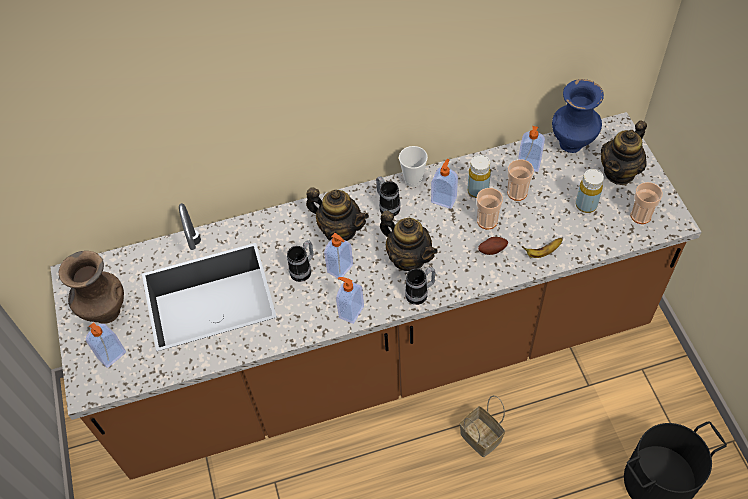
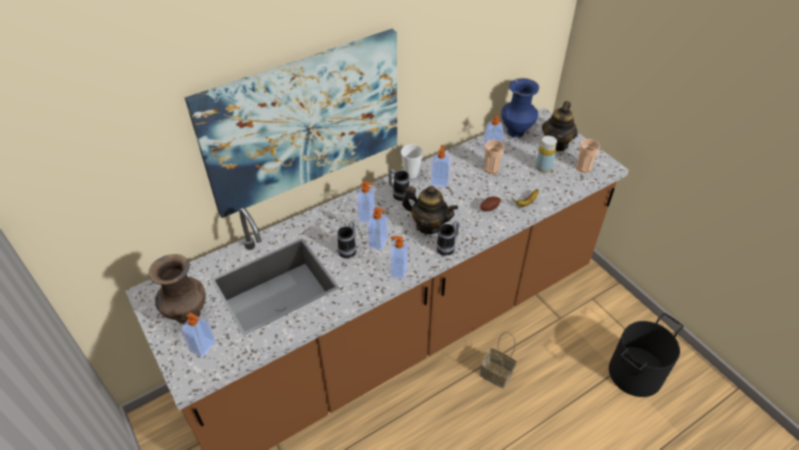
camera: 20 degrees left, 10 degrees down
(267, 114) = (303, 122): none -> picture
(339, 230) = (367, 216): teapot -> soap dispenser
(477, 190) = (462, 172): yellow bottle -> none
(487, 221) = (477, 190): cup -> none

